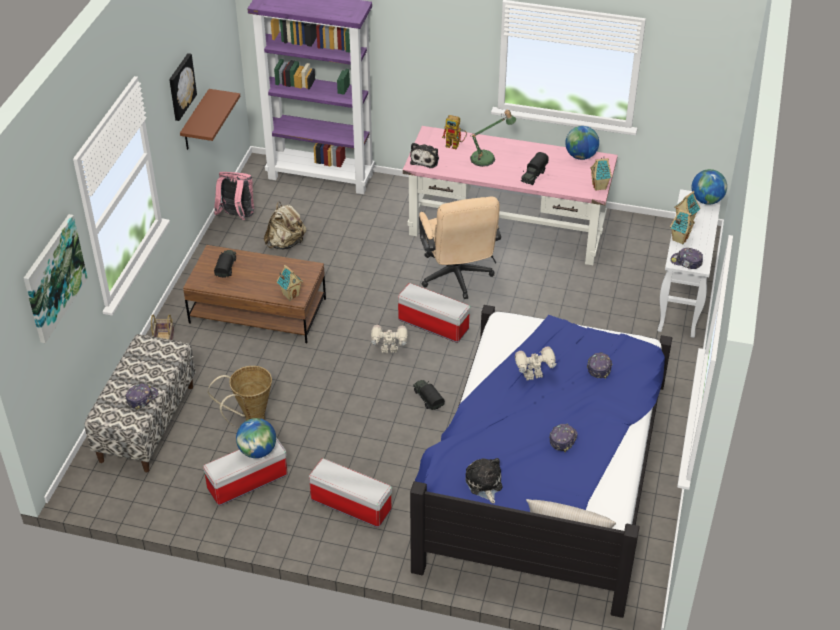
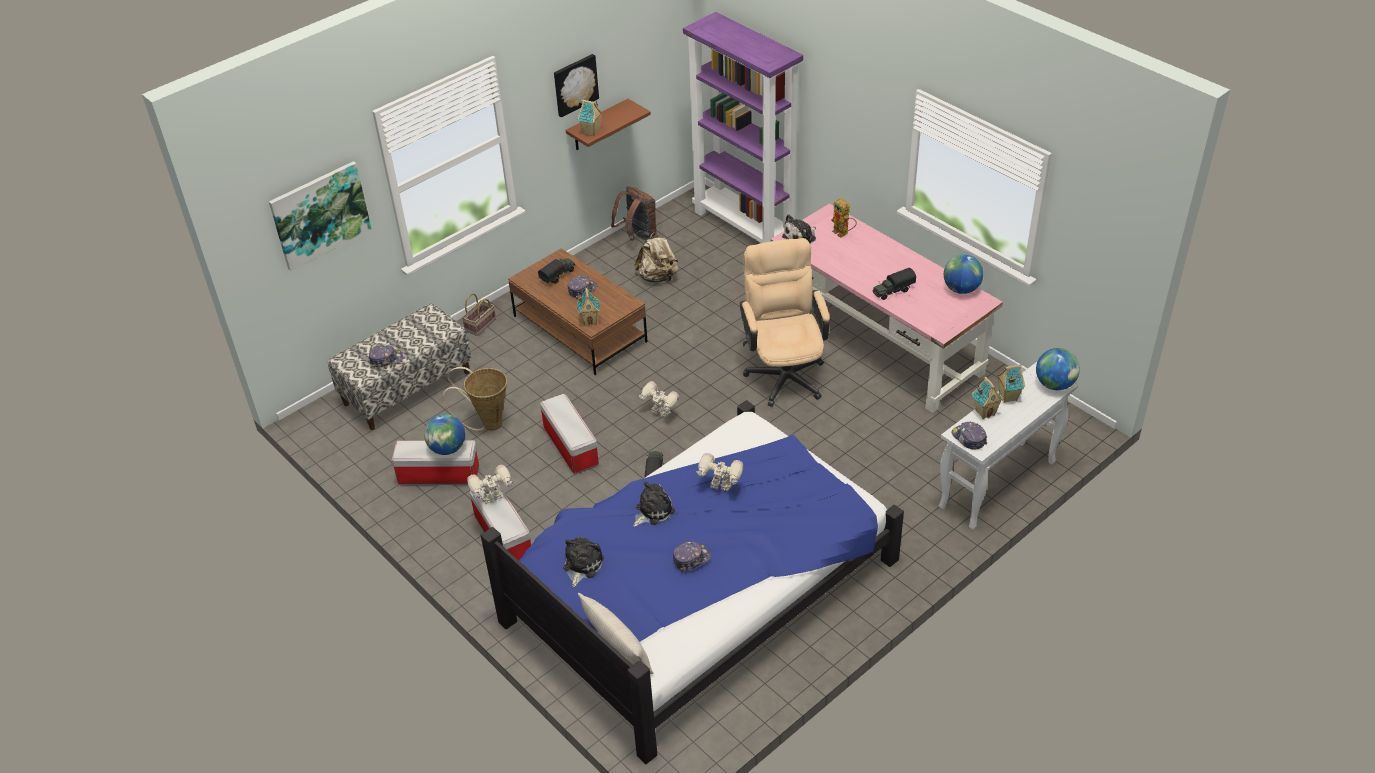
camera: 35 degrees right, 0 degrees up
(237, 216) = (637, 236): pink backpack -> brown backpack
(337, 474) = (493, 499): none -> toy robot
(432, 325) = (721, 405): storage box -> storage box (570, 446)
(457, 278) = (784, 372): beige office chair -> beige office chair turned 150 degrees clockwise
(487, 158) = (862, 257): table lamp -> none
(498, 418) = (652, 511): none -> plush toy
(599, 186) = (951, 327): toy house -> toy house (591, 132)
(599, 367) = (792, 507): cap -> cap (582, 289)

